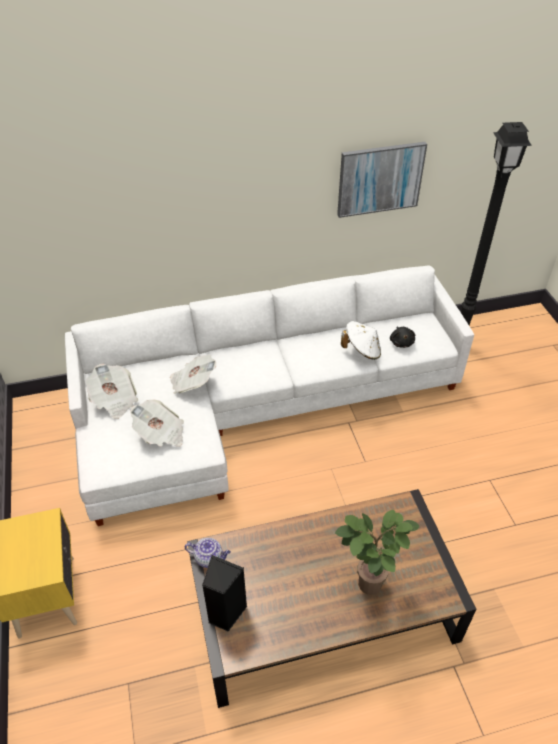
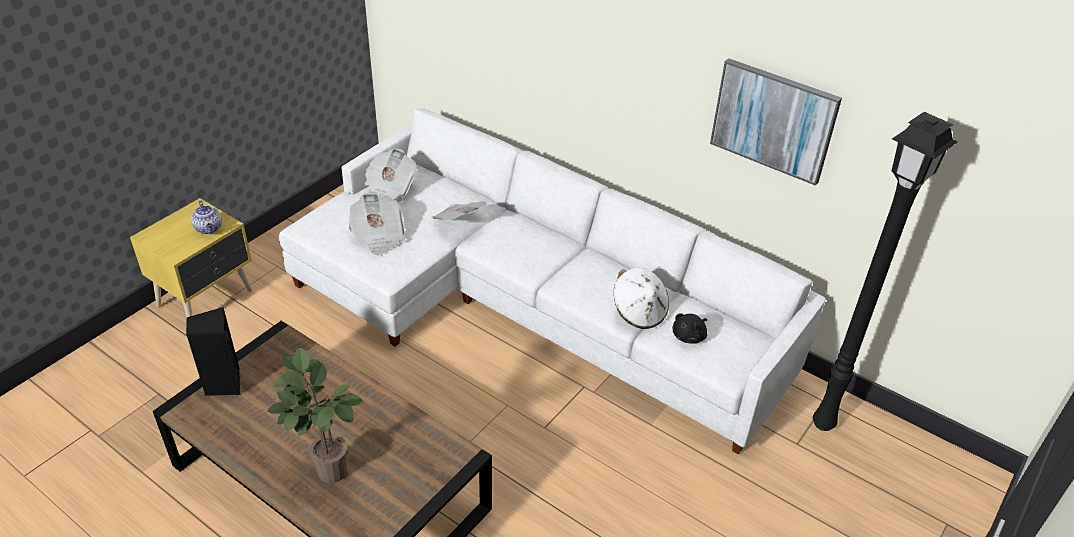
camera: 50 degrees right, 5 degrees down
(209, 558) = (273, 343): teapot -> teapot (209, 229)

